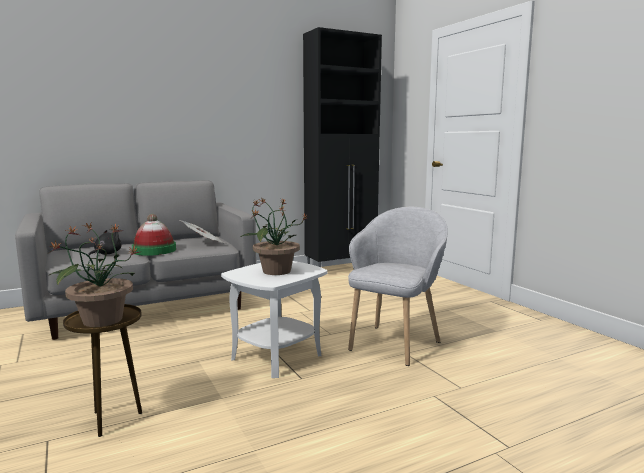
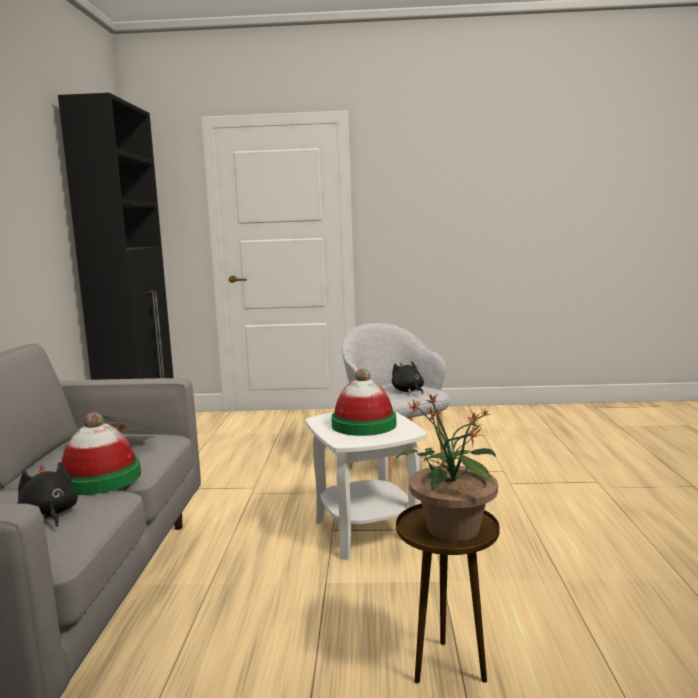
camera: 60 degrees left, 0 degrees up
(275, 271) = (364, 425): potted plant -> hat
(395, 271) = (408, 391): none -> black plush toy

